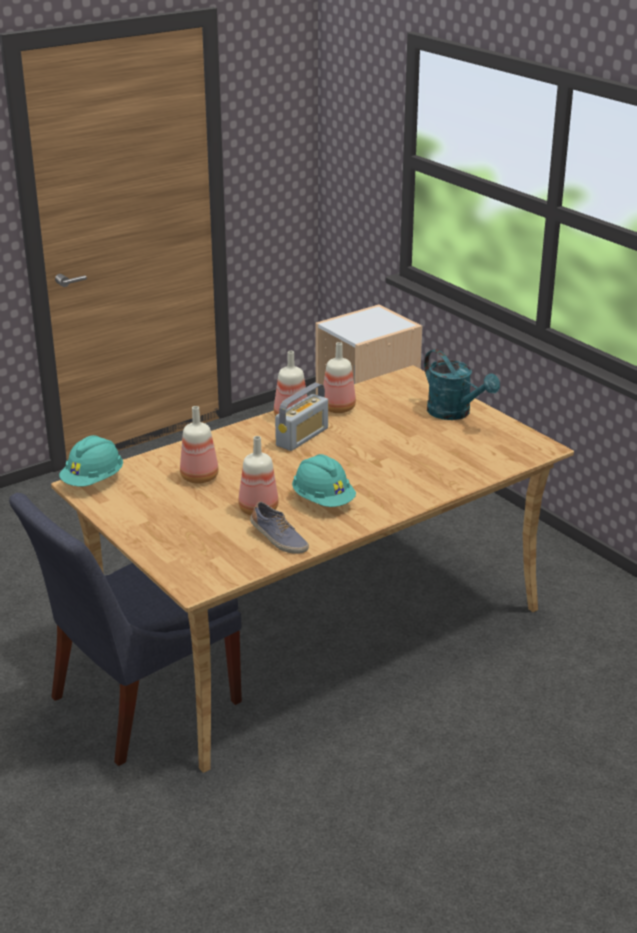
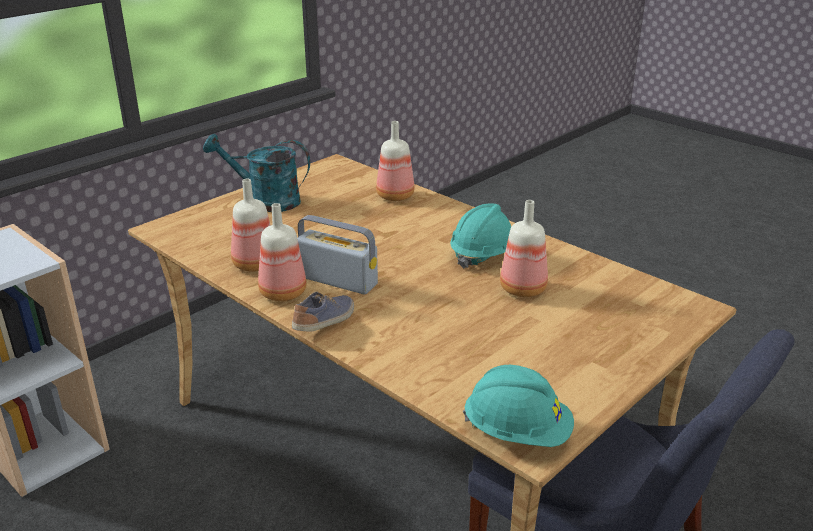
camera: 100 degrees left, 0 degrees up
(200, 477) = (465, 339): bottle -> bottle (394, 196)
(278, 540) = (576, 271): shoe -> shoe (325, 322)
(455, 413) = (265, 201): turquoise watering can -> turquoise watering can turned 120 degrees counterclockwise

